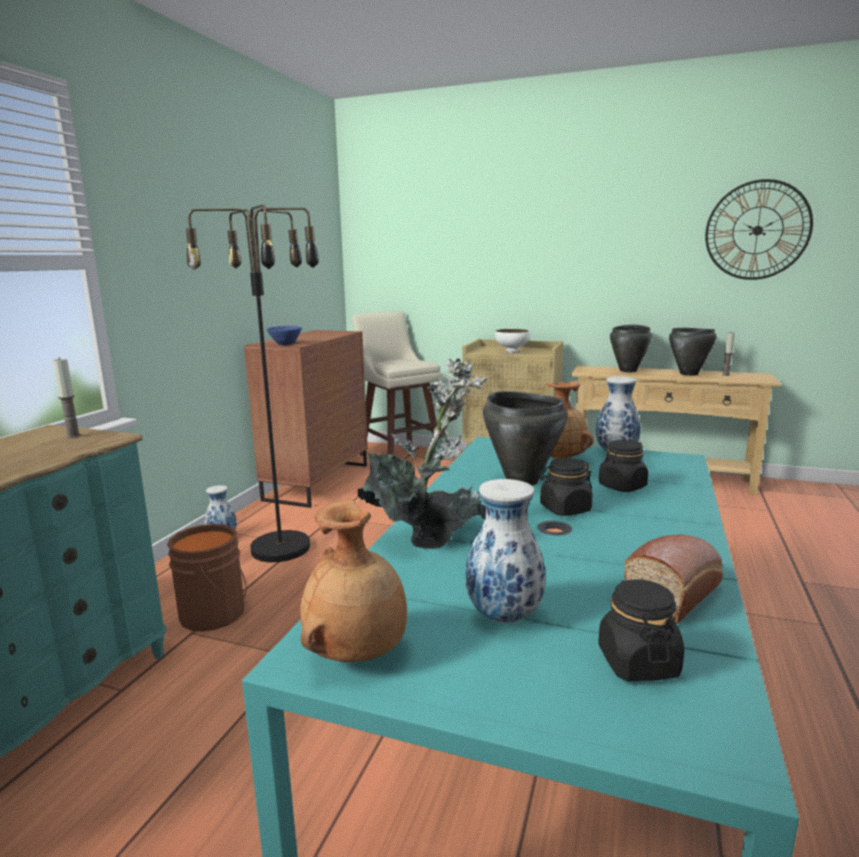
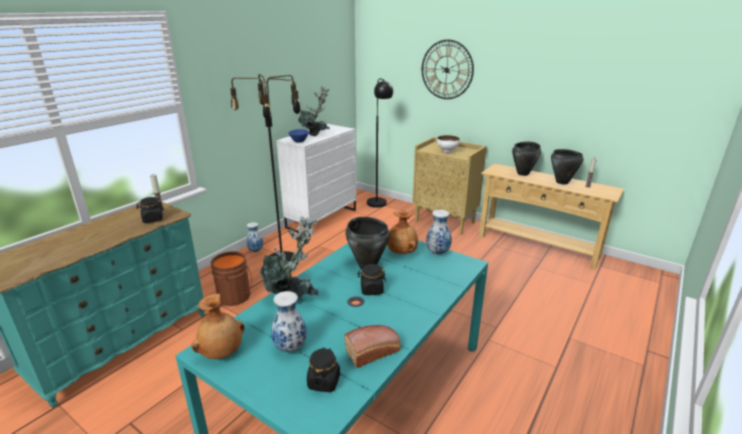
camera: 15 degrees right, 10 degrees up
(306, 338) = (316, 134): none -> potted plant
(317, 481) = (321, 218): brown dresser -> white dresser
(400, 457) = (378, 206): beige stool -> black floor lamp
(622, 486) = (416, 279): black jar -> black jar (153, 219)
(757, 230) = (627, 85): wall clock -> wall clock (446, 70)

